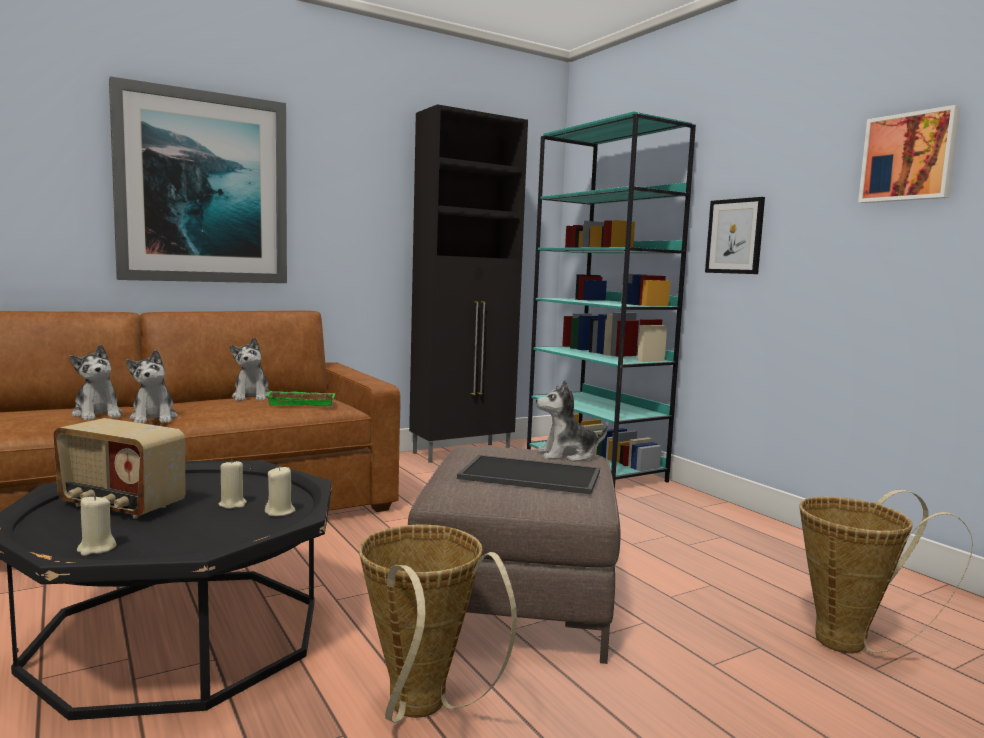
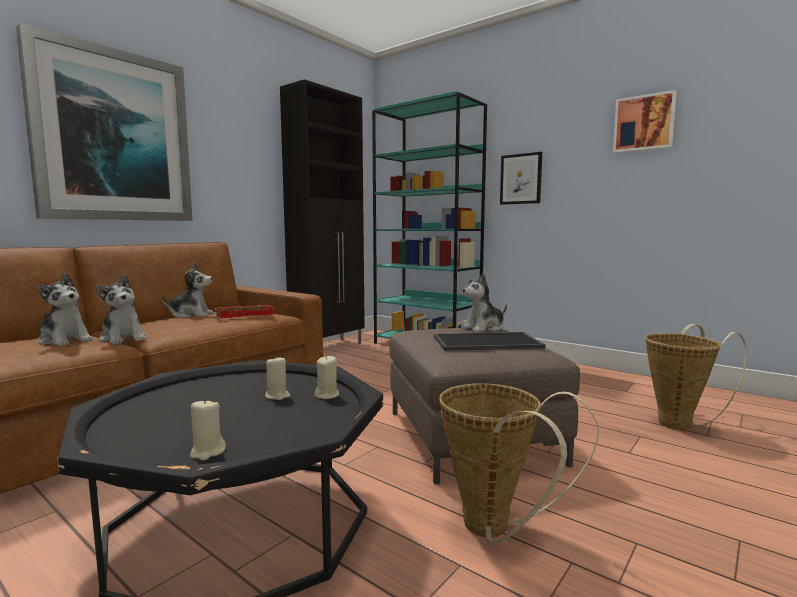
camera: 20 degrees left, 0 degrees up
(120, 506) = (174, 413): radio -> none
(252, 397) = (191, 315): plush toy -> plush toy turned 60 degrees counterclockwise
(302, 403) = (244, 314): green tray -> red tray

